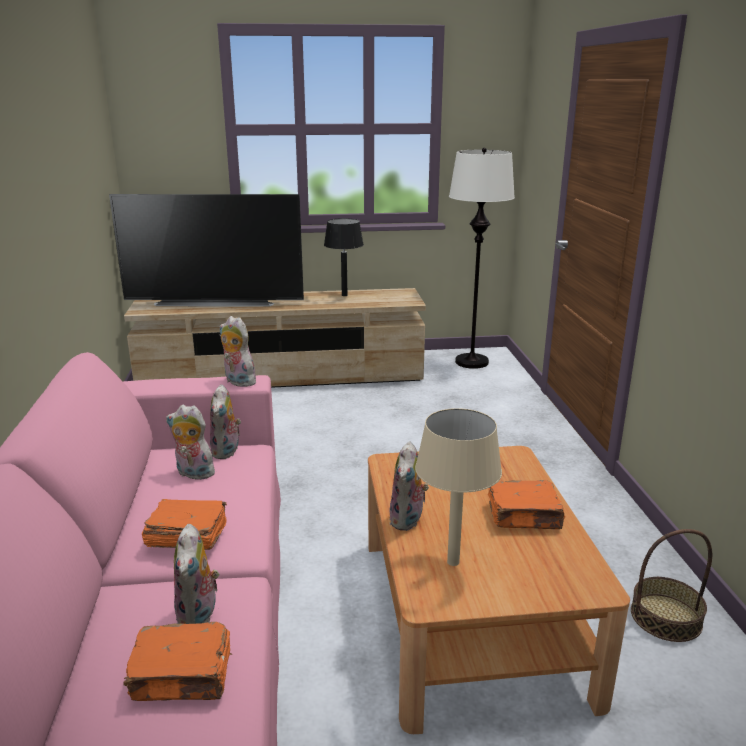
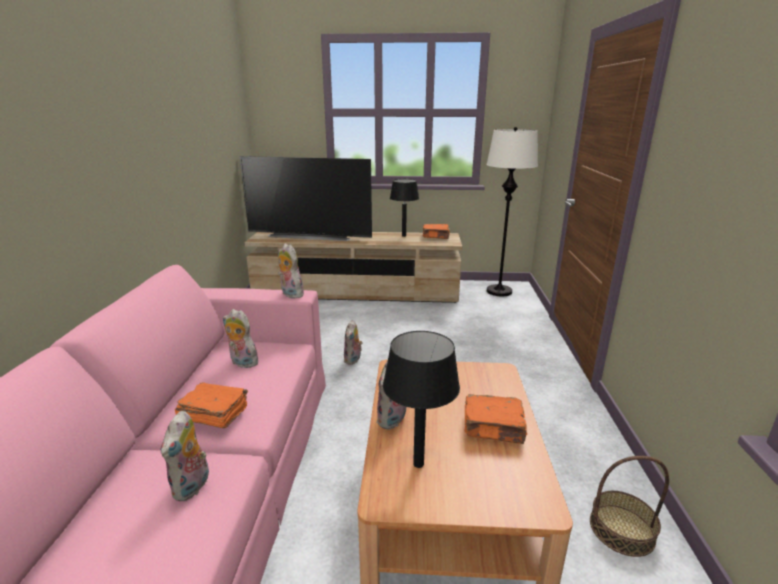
camera: 10 degrees right, 0 degrees up
(183, 677) = (152, 545): orange book -> orange book (436, 236)
(227, 452) = (275, 347): plush toy -> plush toy (353, 360)
(452, 562) = (418, 464): beige table lamp -> black table lamp

